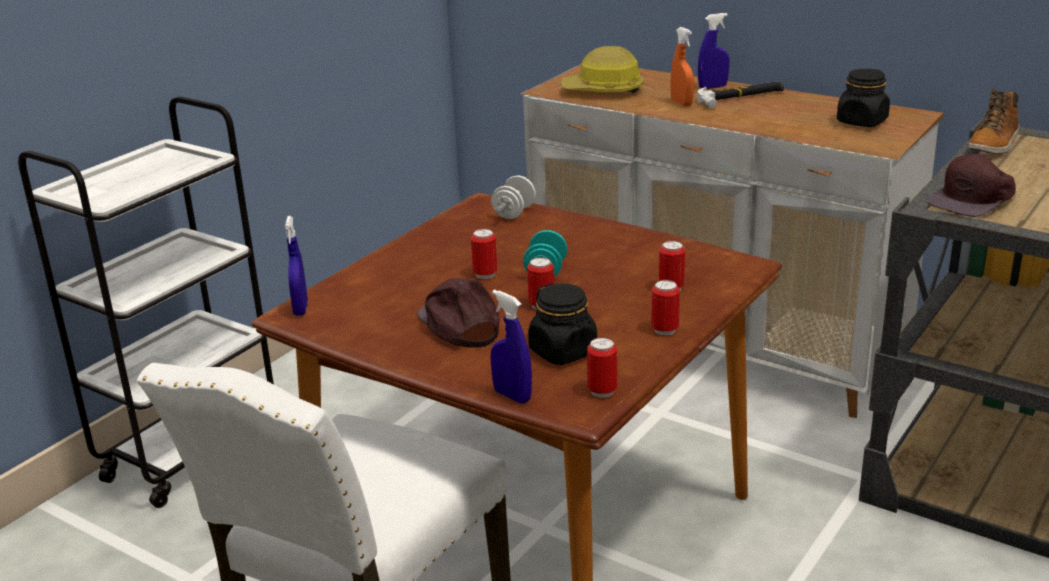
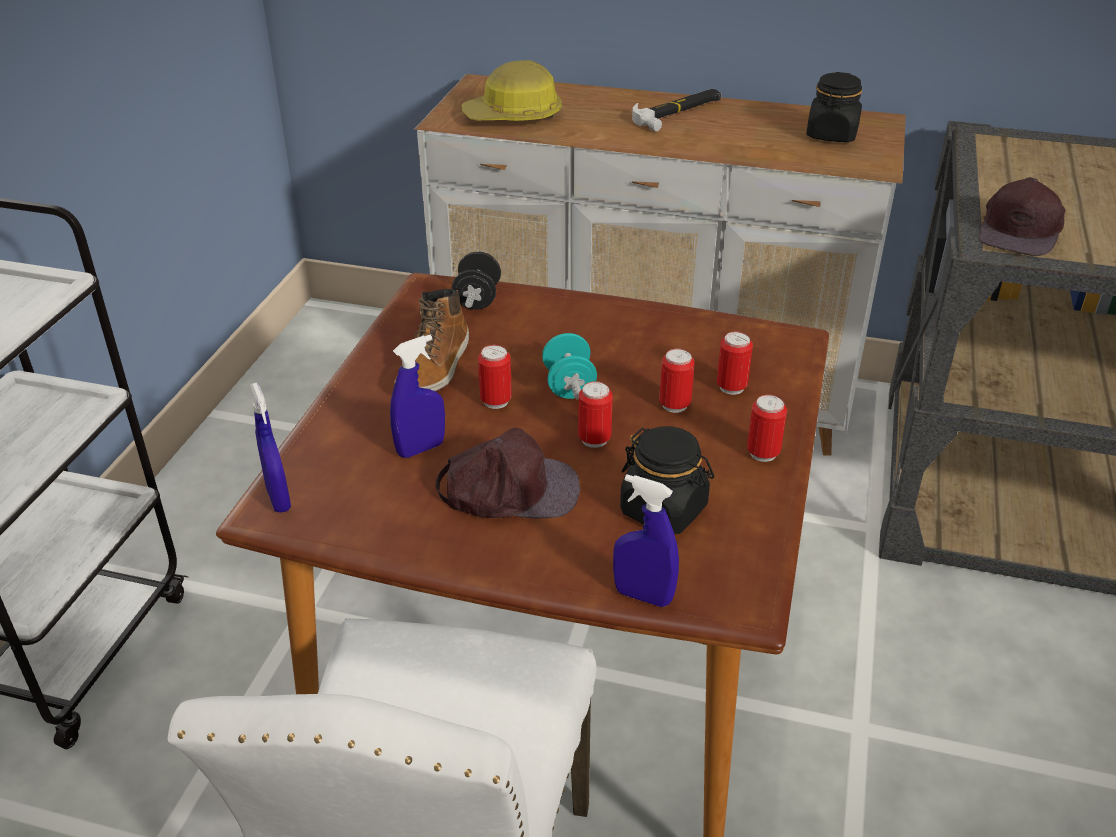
camera: 20 degrees left, 10 degrees up
(459, 325) = (509, 489): brown cap -> brown cap turned 135 degrees clockwise
(514, 213) = (477, 299): white dumbbell -> black dumbbell
(602, 391) = (748, 565): can -> can (674, 405)
(681, 103) = (617, 127): orange spray bottle -> none
(712, 87) = (637, 101): blue spray bottle -> blue spray bottle (421, 449)
(994, 144) = (986, 153): boot -> boot (435, 367)

